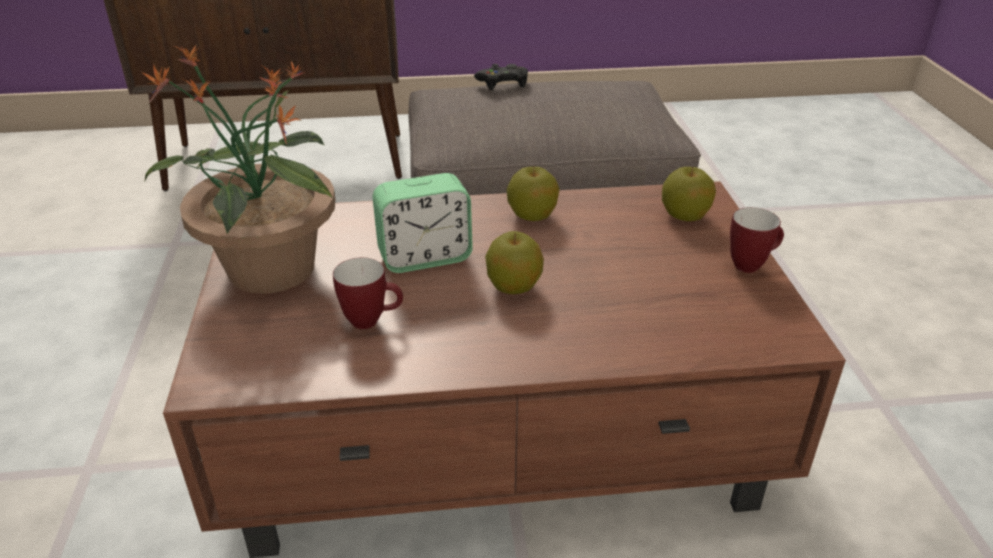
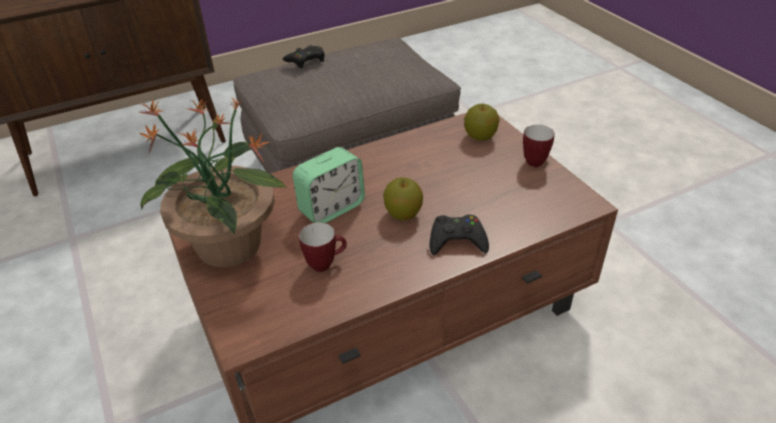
camera: 20 degrees left, 5 degrees up
(532, 216) = (384, 160): apple -> none
(567, 338) = (457, 240): none -> black game controller

